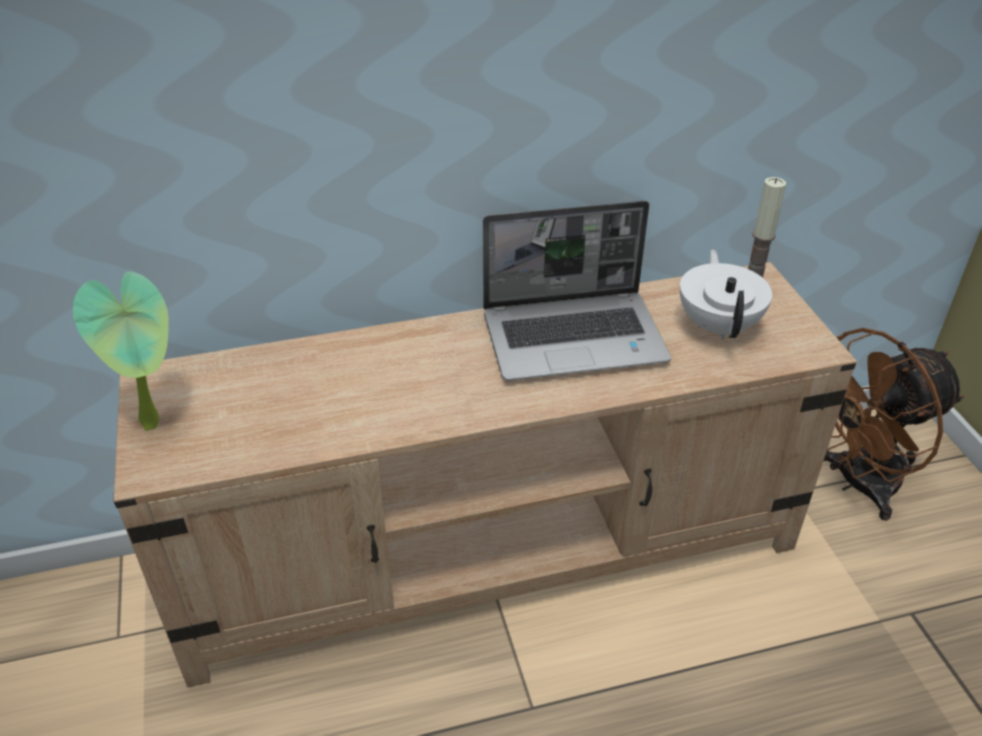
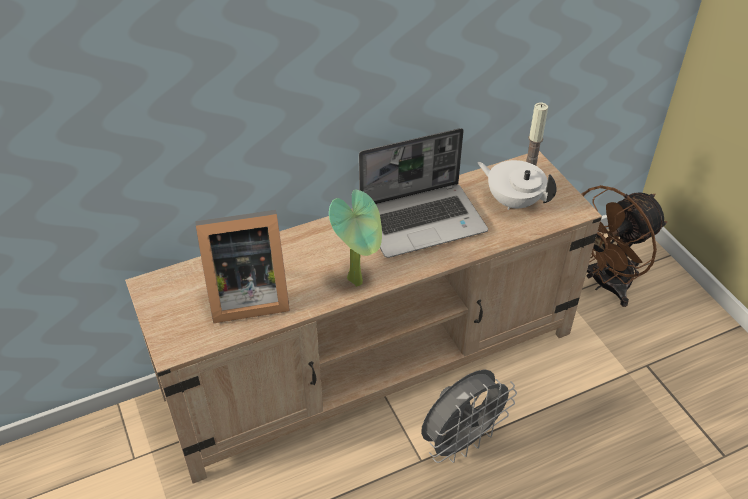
camera: 10 degrees left, 5 degrees up
(156, 422) = (165, 315): potted plant -> potted plant (359, 280)
(281, 409) = (245, 296): none -> picture frame
(599, 687) = (461, 441): none -> grey fan
(719, 325) = (513, 201): white teapot -> white teapot turned 45 degrees counterclockwise

